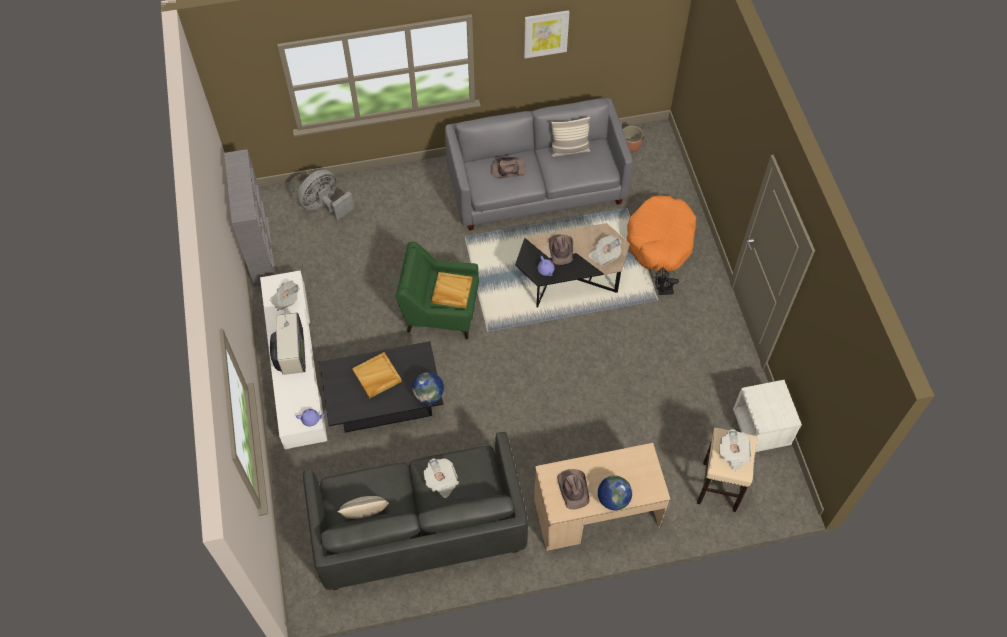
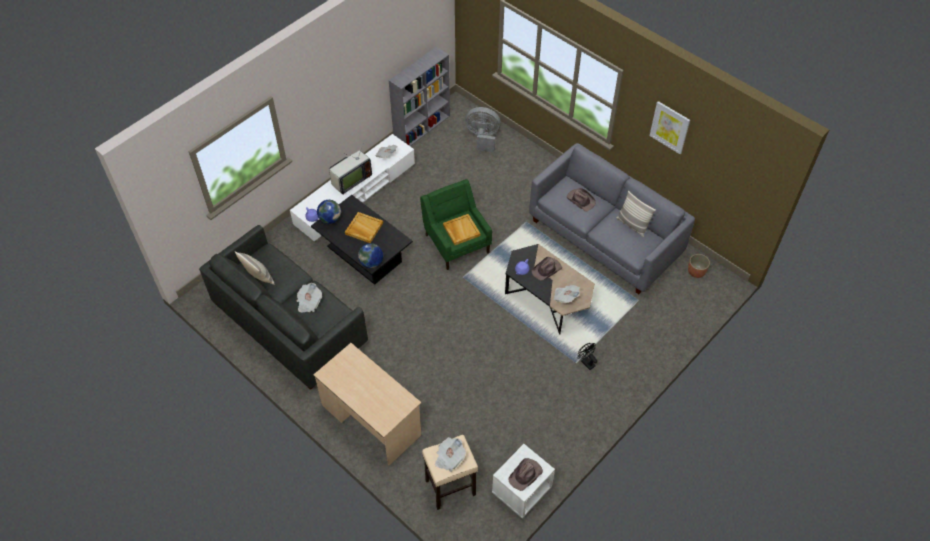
camera: 55 degrees right, 5 degrees down
(573, 489) = (349, 374): brown hat -> brown hat (525, 475)
(613, 499) = (358, 401): globe -> globe (330, 219)
(660, 240) = (630, 336): orange dog bed -> none

